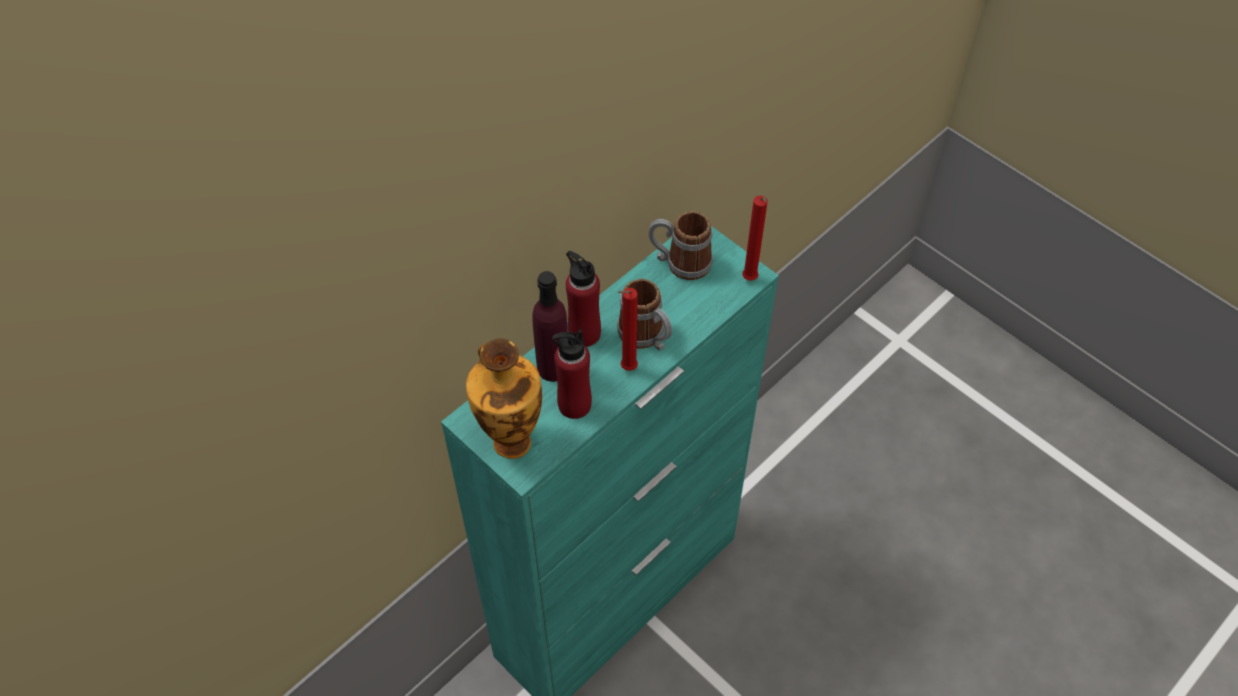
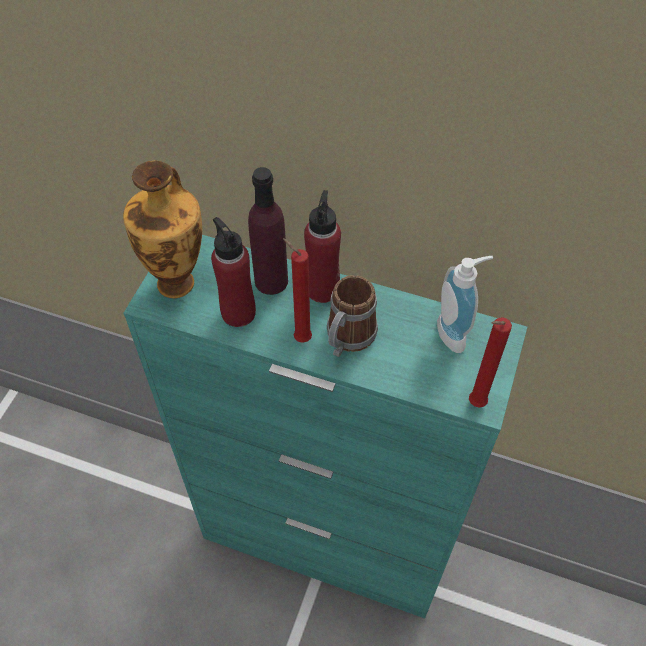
camera: 65 degrees right, 0 degrees up
(680, 262) = (456, 333): mug -> soap dispenser

